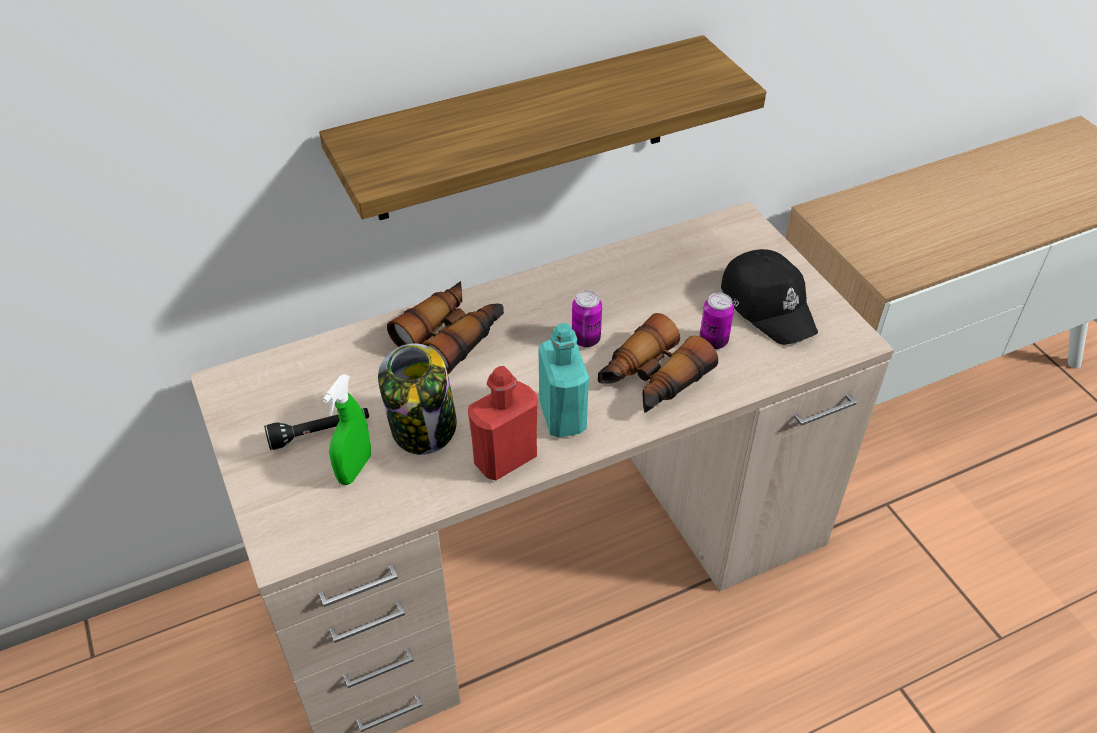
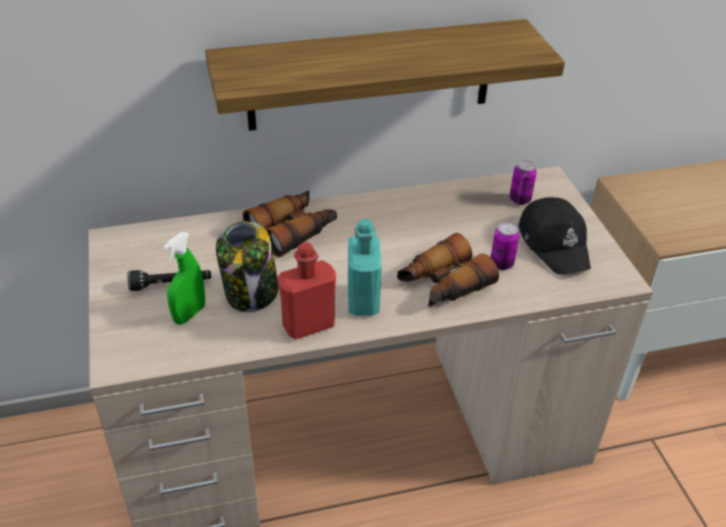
camera: 10 degrees right, 5 degrees down
(585, 339) = (398, 248): can -> can (520, 200)

